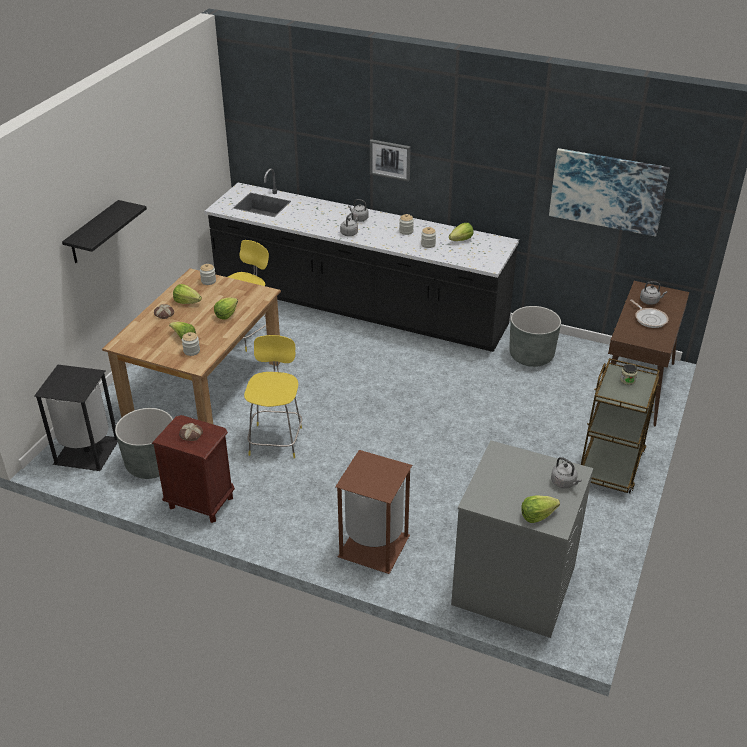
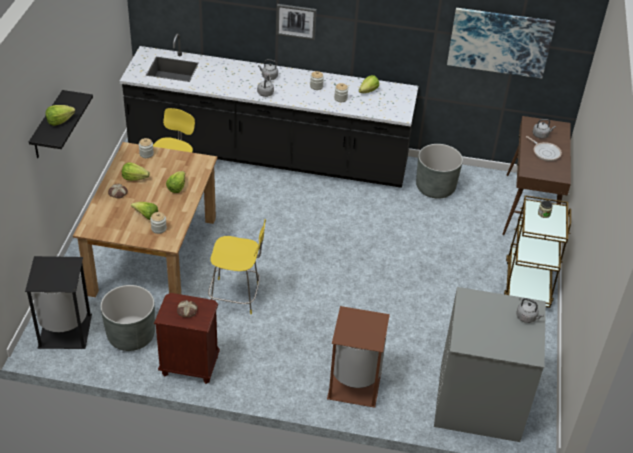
camera: 15 degrees left, 5 degrees up
(276, 439) = (237, 296): yellow chair -> yellow chair turned 105 degrees clockwise
(537, 516) = (515, 350): lettuce -> lettuce (59, 121)

